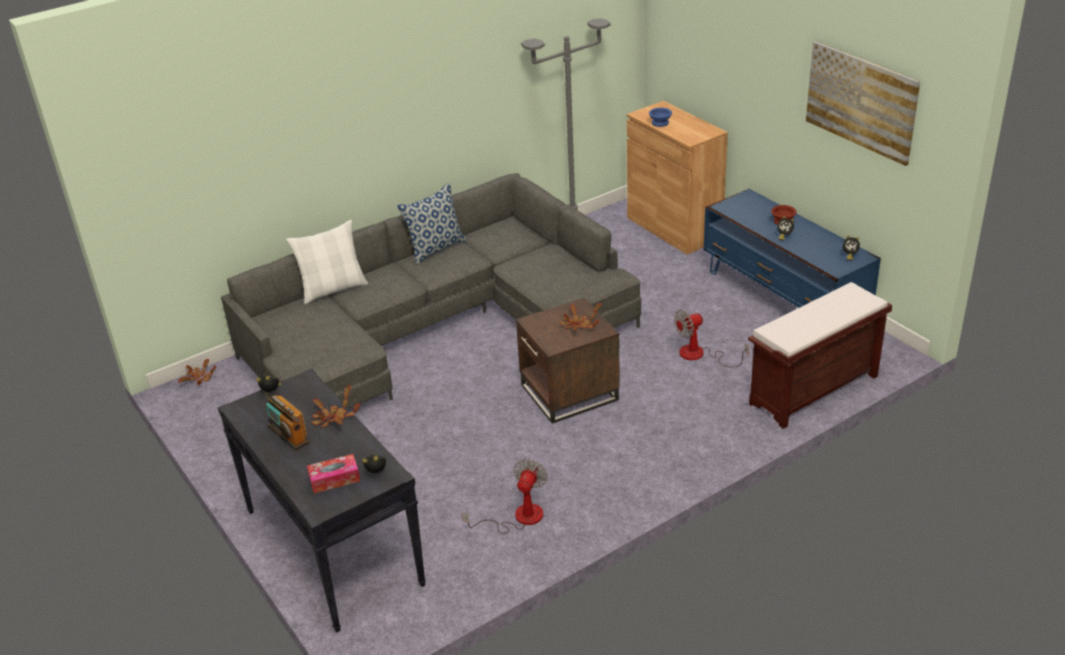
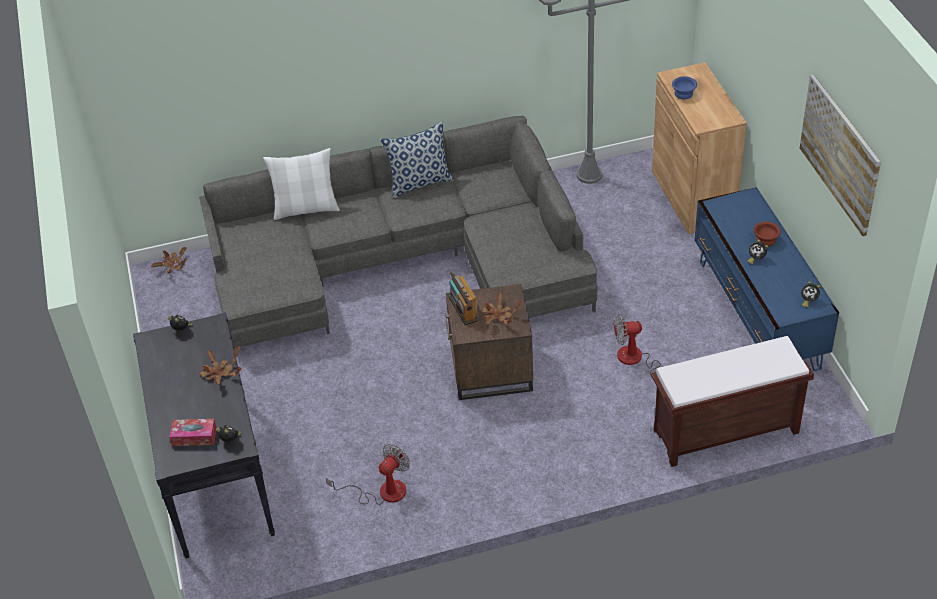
camera: 20 degrees right, 10 degrees up
(288, 435) = (177, 379): radio -> radio (463, 309)

